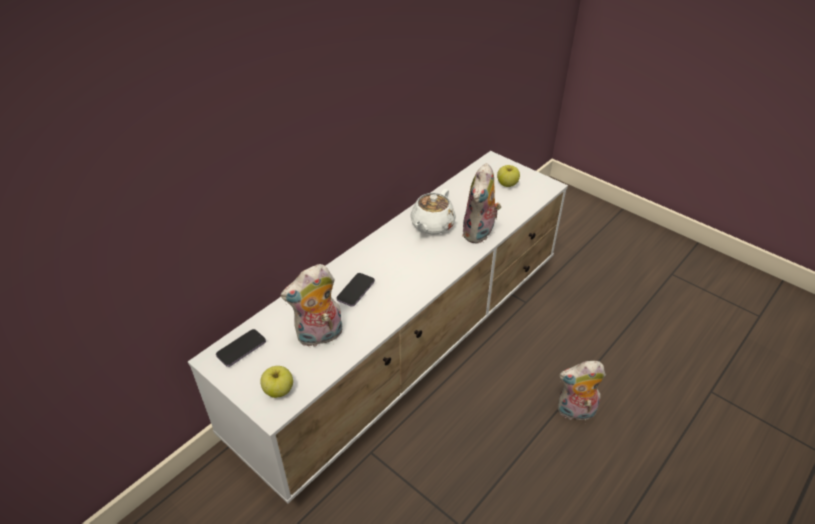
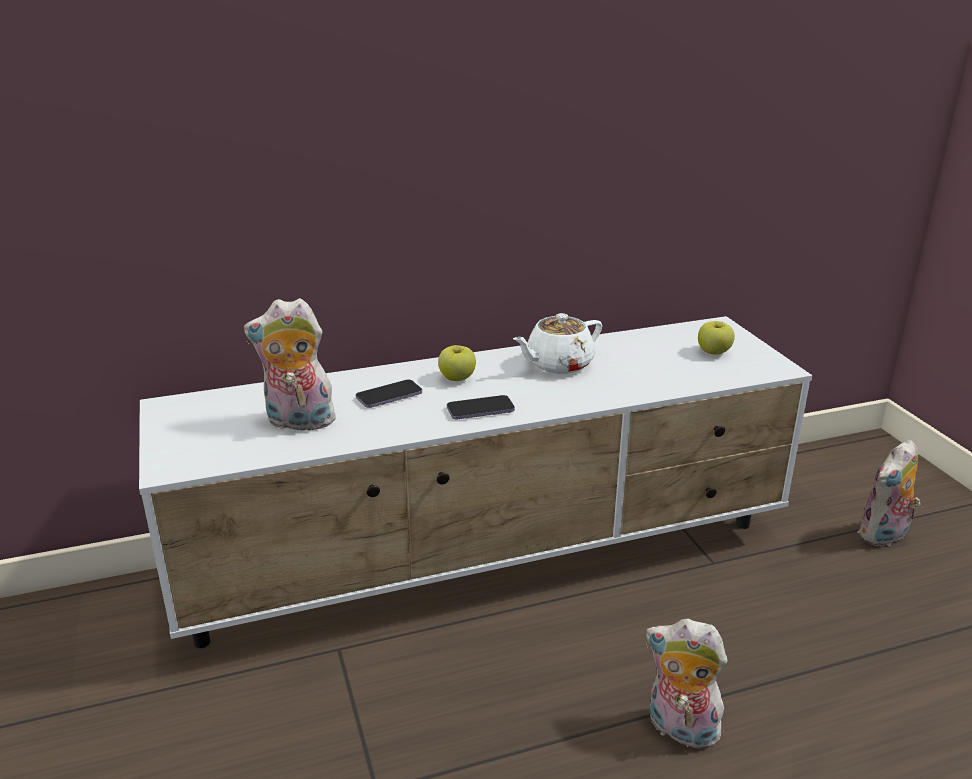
camera: 30 degrees right, 15 degrees down
(241, 349) = (203, 406): phone -> phone (480, 410)
(279, 390) = (196, 453): apple -> apple (457, 378)
(479, 233) = (616, 388): plush toy -> plush toy (884, 536)

